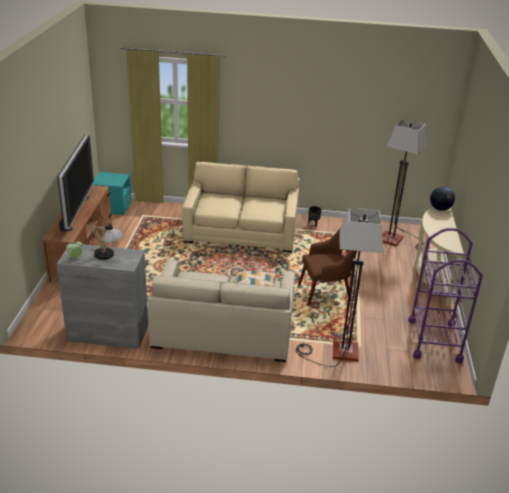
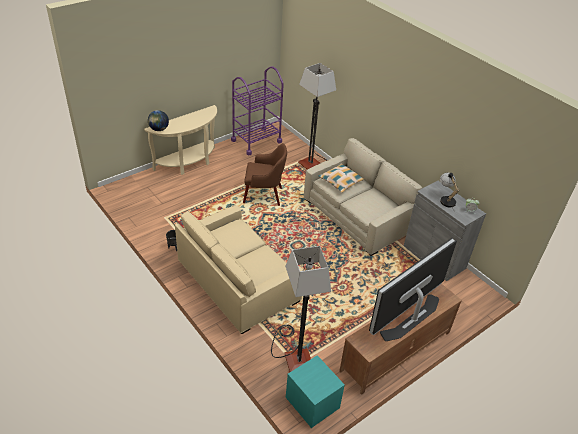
camera: 135 degrees left, 10 degrees up
(326, 292) = (264, 195): brown armchair -> brown armchair turned 150 degrees clockwise
(398, 240) = (148, 195): floor lamp -> floor lamp (294, 354)

